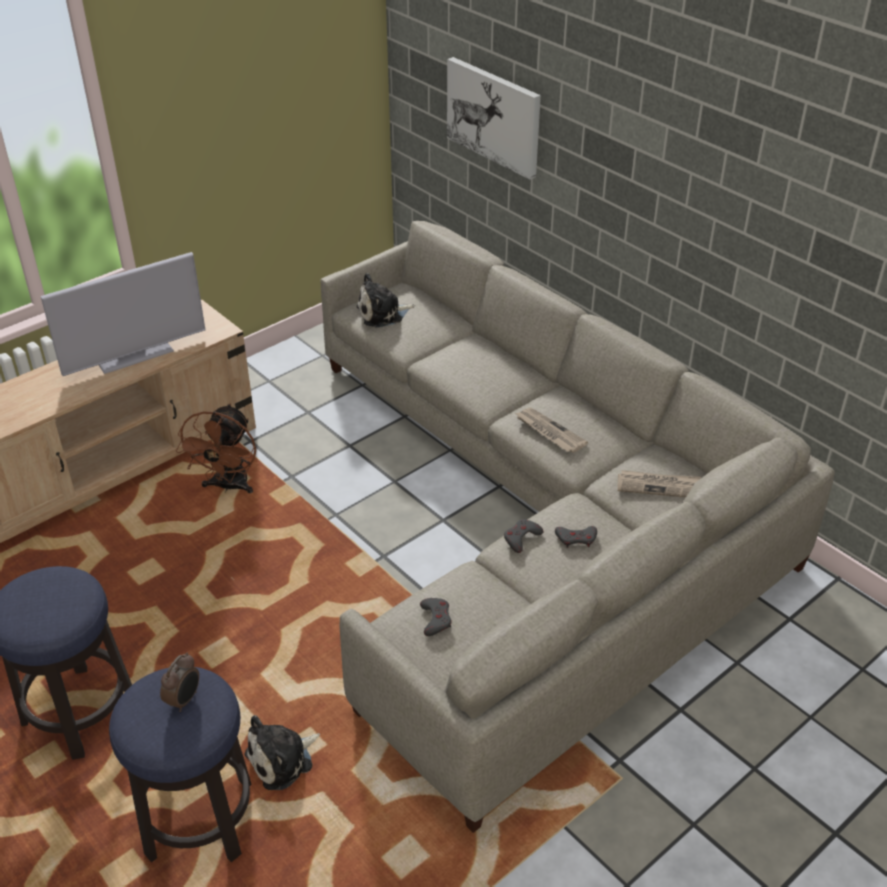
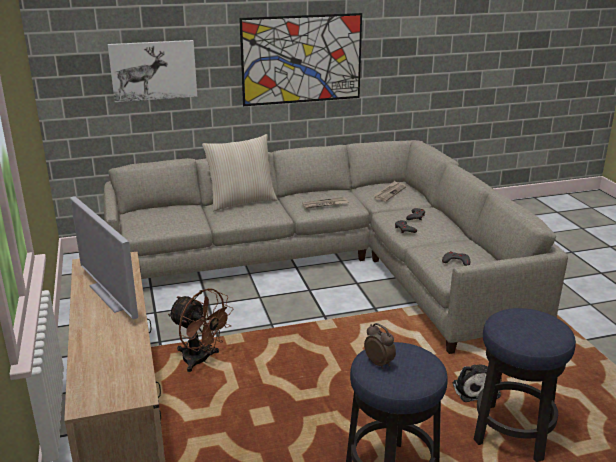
camera: 65 degrees left, 15 degrees down
(135, 356) = (112, 295): television -> television turned 150 degrees clockwise
(184, 700) = (522, 321): alarm clock -> alarm clock (379, 363)
(383, 314) = (153, 223): plush toy -> none
(501, 356) = (241, 202): none -> beige pillow
(675, 197) = (302, 59): none -> picture

